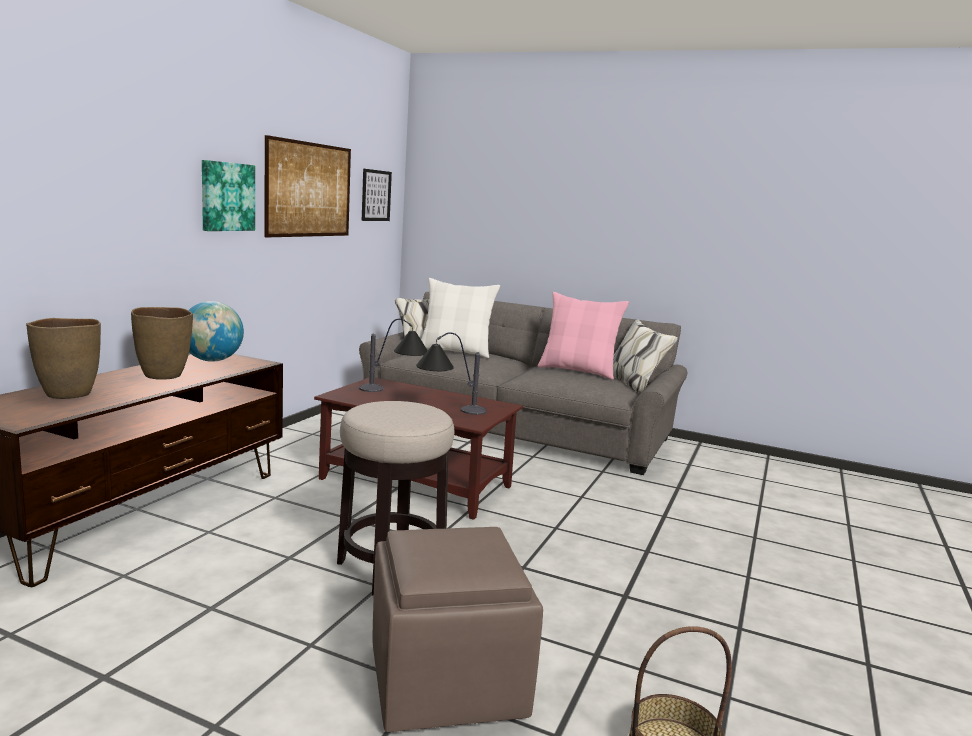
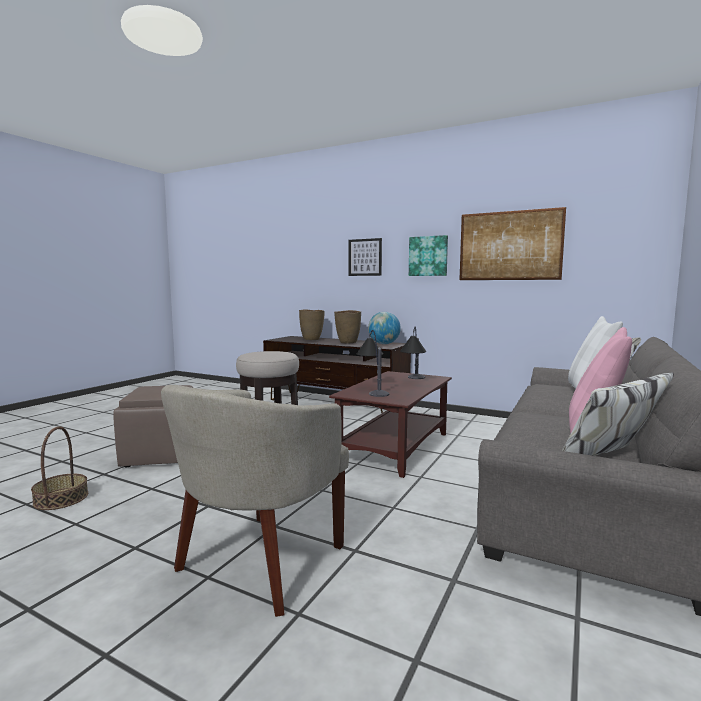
camera: 95 degrees right, 5 degrees down
(376, 195) = (614, 242): picture -> picture (365, 257)
(710, 555) = (259, 562): none -> beige armchair

